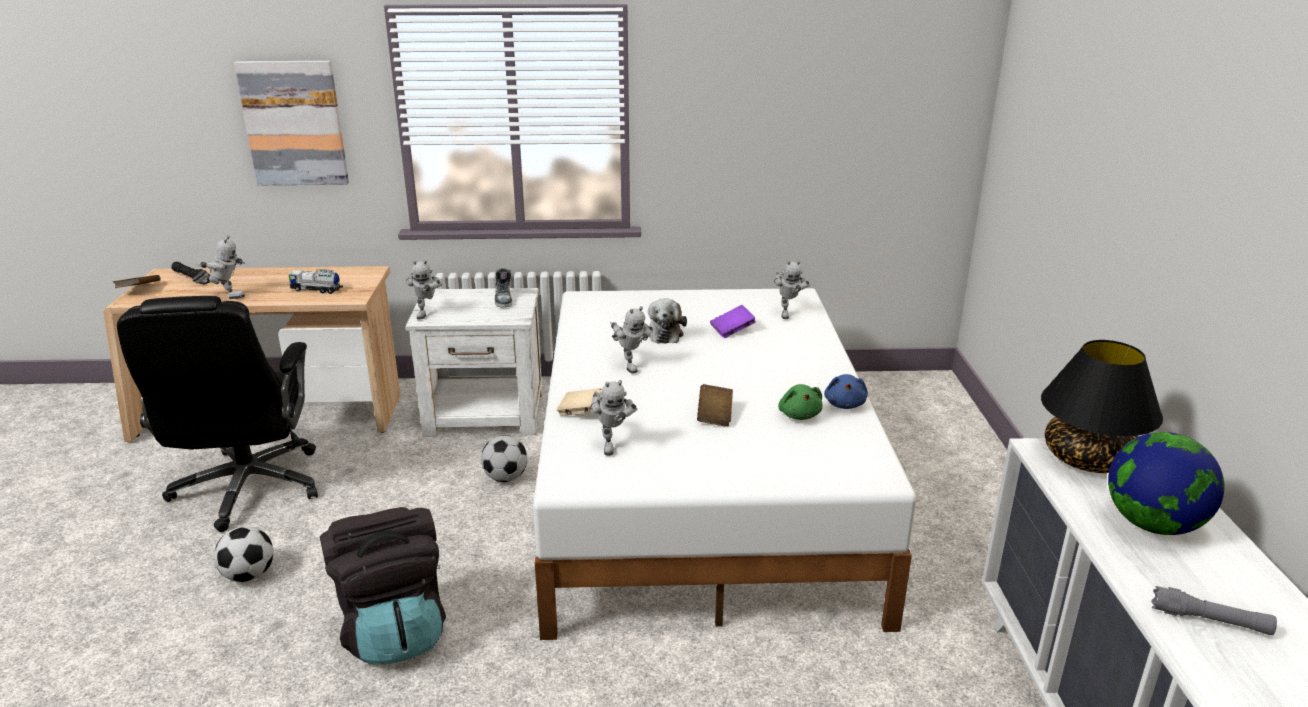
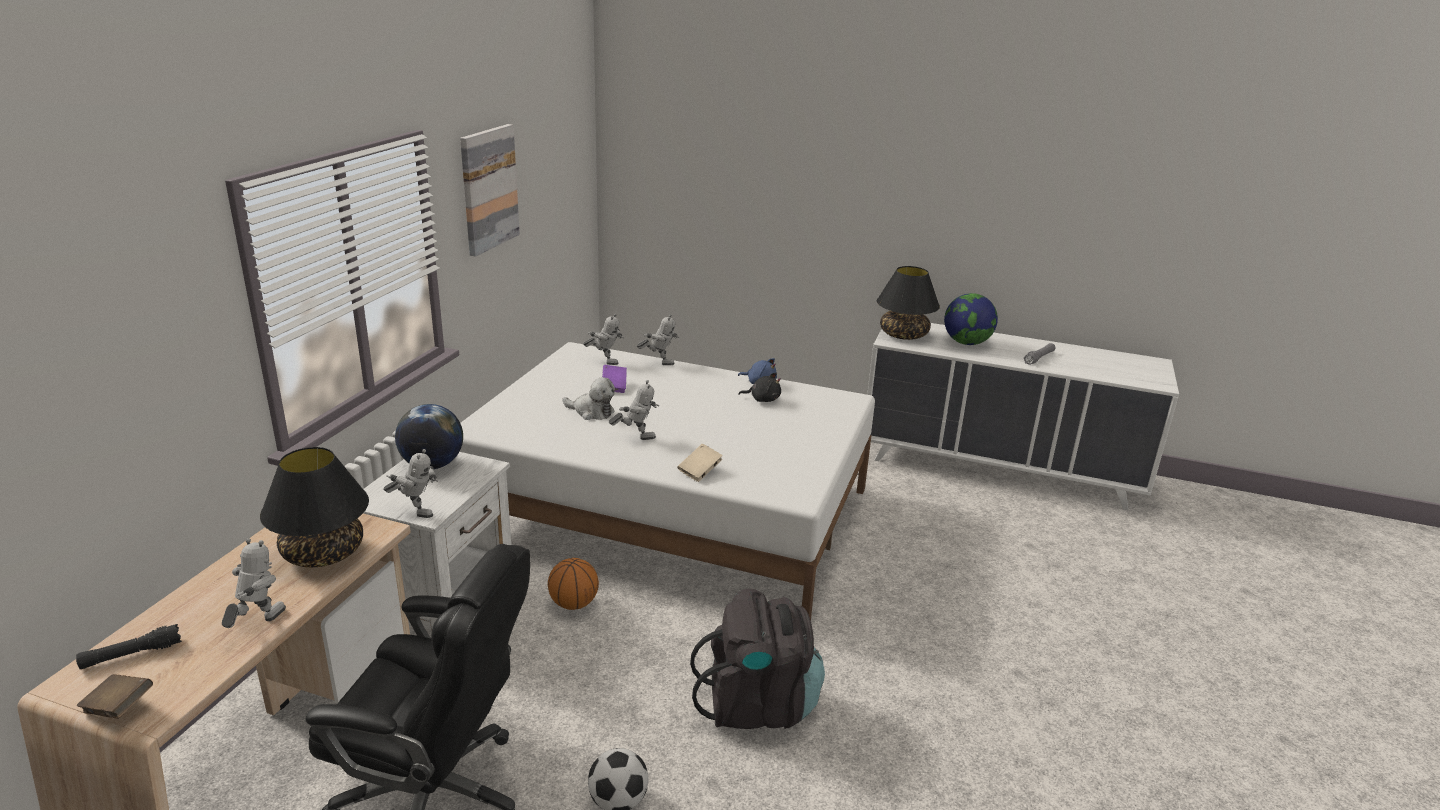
camera: 70 degrees left, 0 degrees up
(294, 123) = (143, 375): picture -> picture (488, 189)
(316, 290) = (324, 553): toy truck -> black table lamp
(504, 299) = (432, 465): shoe -> globe
(506, 478) = (573, 604): football -> basketball
(612, 444) = (757, 470): toy robot -> toy robot (659, 362)
(714, 416) = (743, 425): brown book -> none
(799, 415) = (763, 399): green plush toy -> black plush toy

